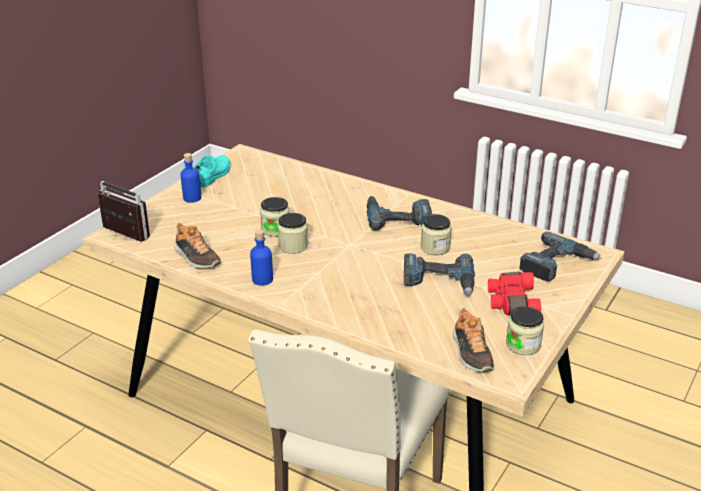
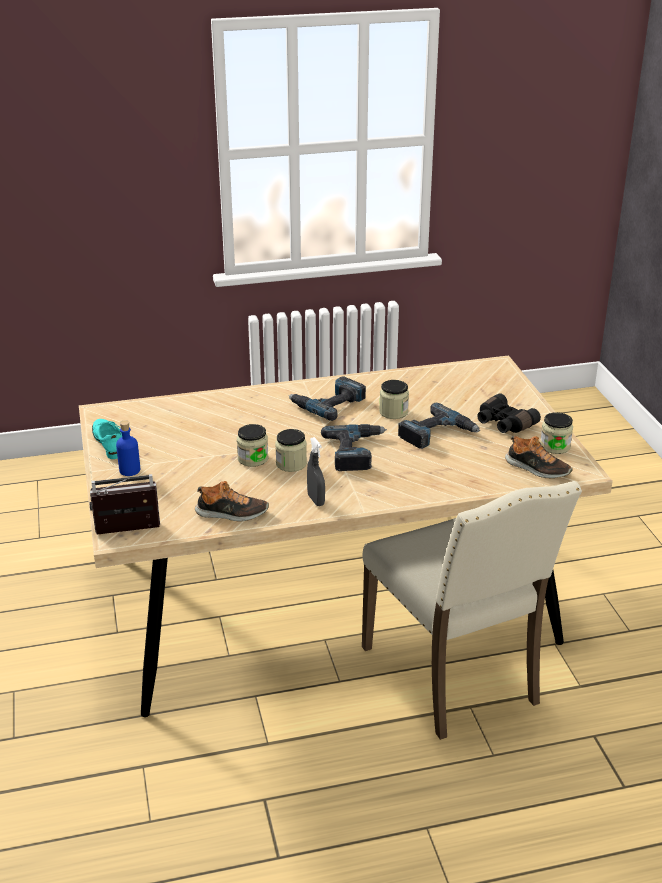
camera: 45 degrees left, 0 degrees up
(262, 280) = (316, 500): blue bottle -> grey spray bottle
(511, 302) = (503, 423): red binoculars -> black binoculars
(557, 264) = (487, 384): power drill -> power drill (356, 452)

